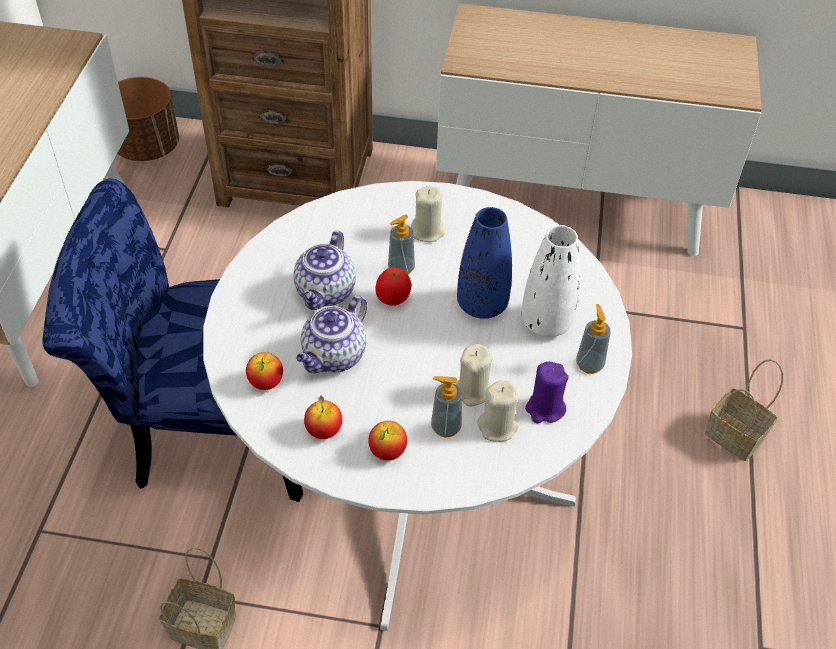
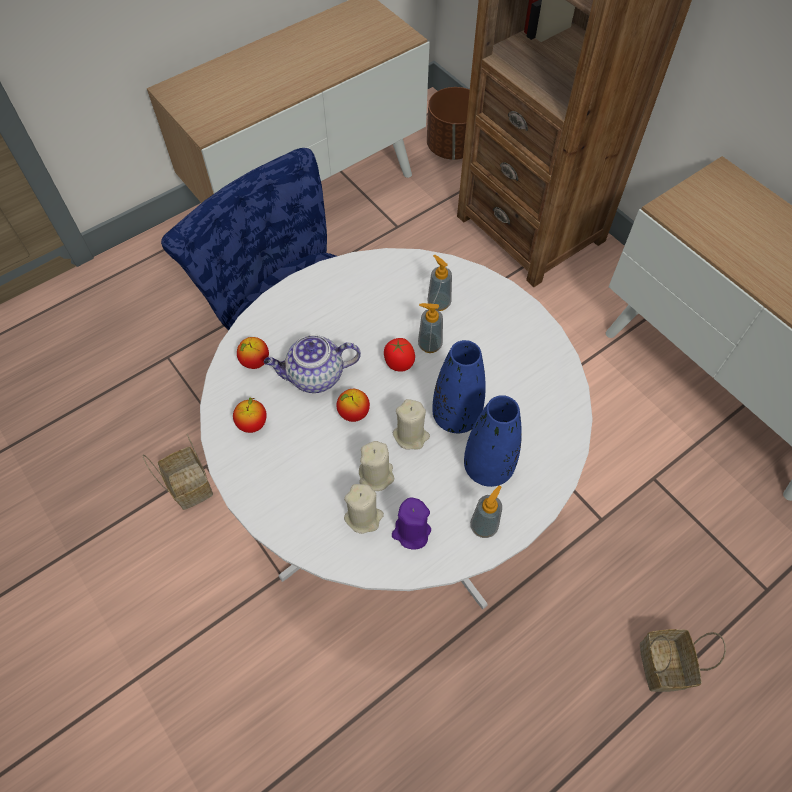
camera: 45 degrees right, 10 degrees up
(326, 293) = (359, 326): teapot -> none
(387, 452) = (274, 472): apple -> apple (353, 413)
(428, 231) = (480, 330): beige candle -> beige candle (411, 435)
(445, 427) = (329, 487): soap dispenser -> soap dispenser (439, 303)
(546, 323) = (488, 467): white vase -> blue vase

